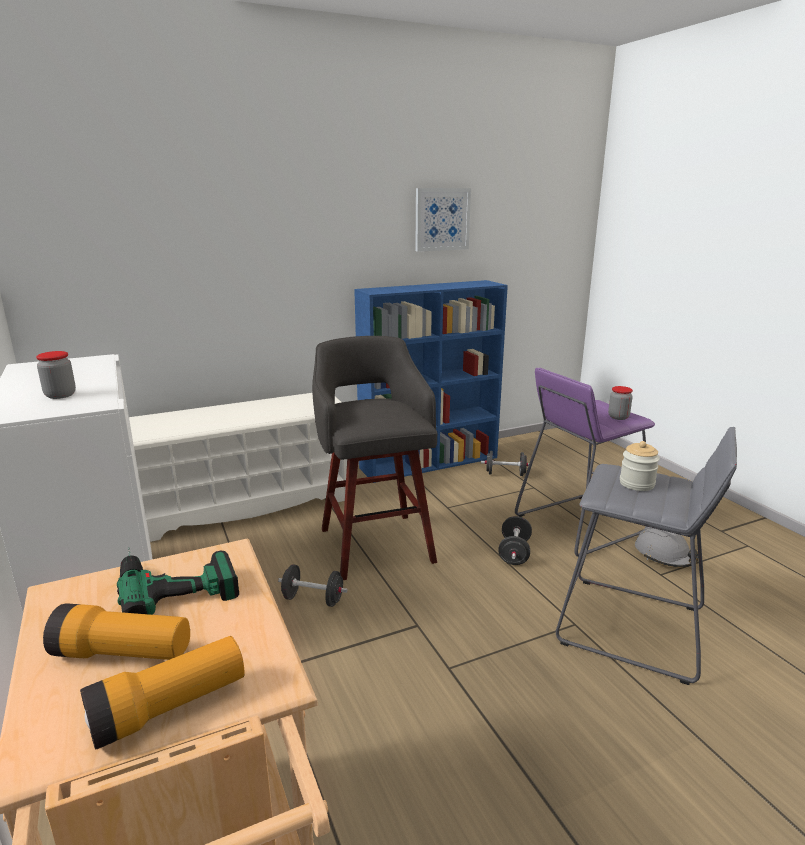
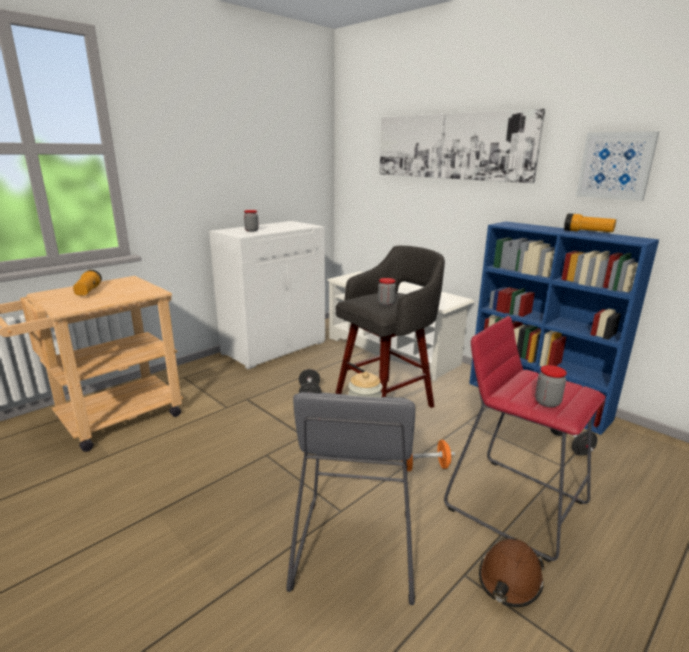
camera: 70 degrees right, 0 degrees up
(170, 708) = (54, 300): flashlight -> flashlight (587, 232)
(175, 578) = (136, 288): power drill -> none
(257, 203) = (451, 146): none -> picture
(393, 413) = (386, 303): none -> jar
(514, 553) = (424, 467): black dumbbell -> orange dumbbell
(579, 524) = (515, 504): purple stool -> red stool
(664, 555) = (509, 580): grey hard hat -> brown hard hat

